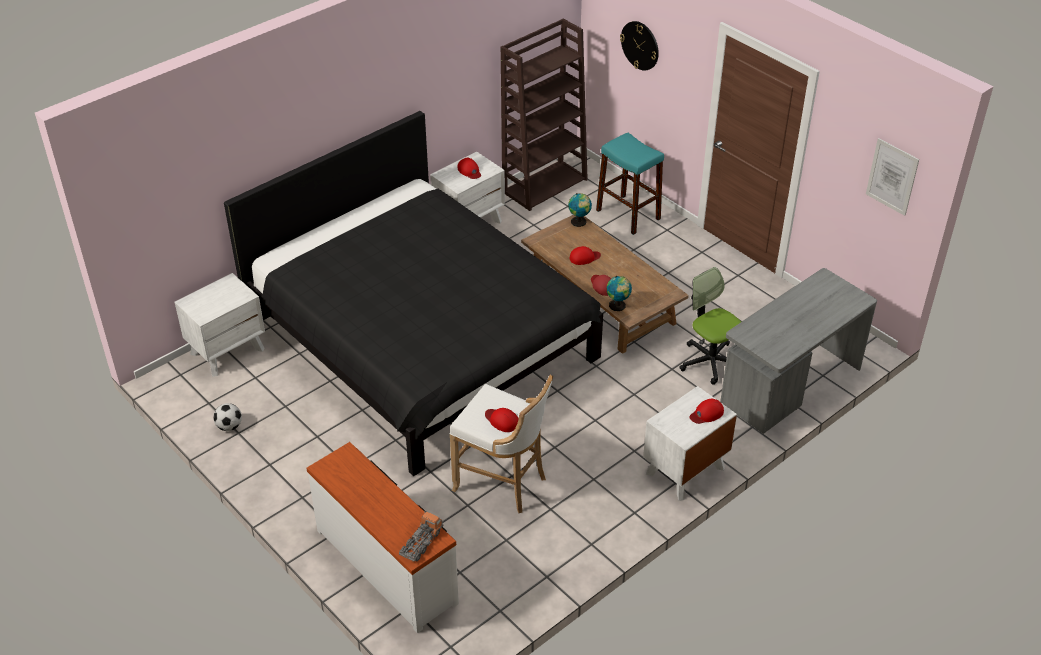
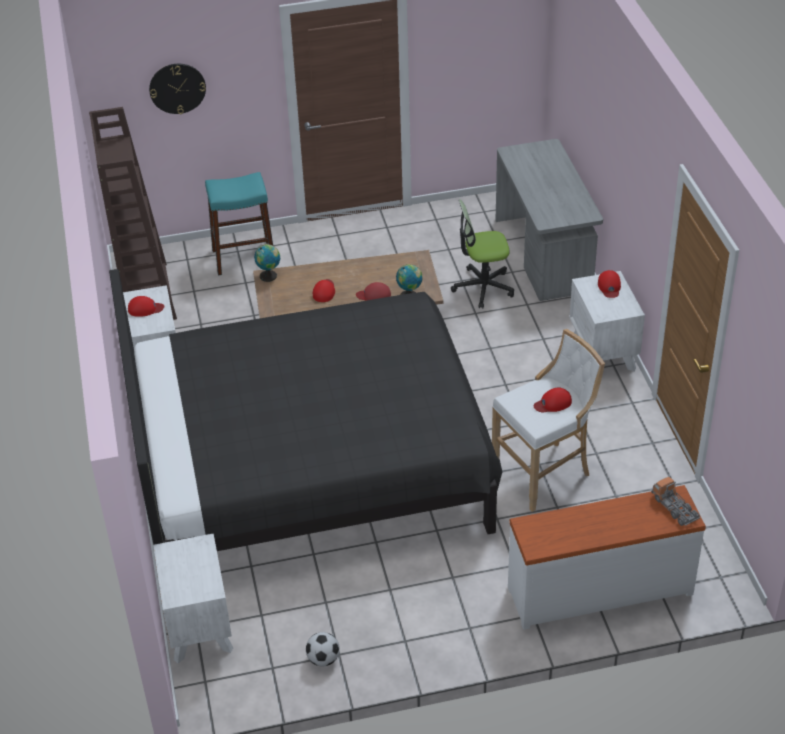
camera: 60 degrees left, 0 degrees up
(892, 176) = (506, 36): picture -> none

